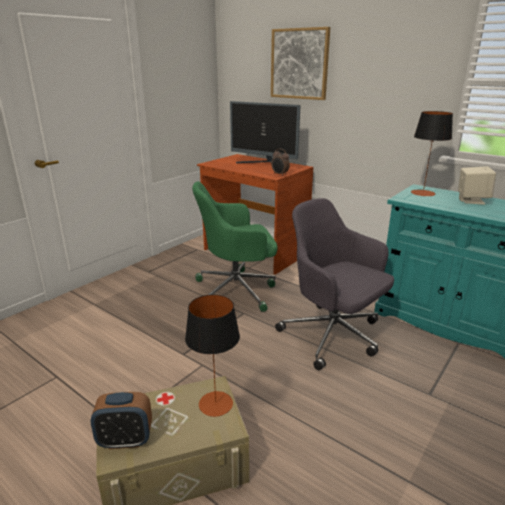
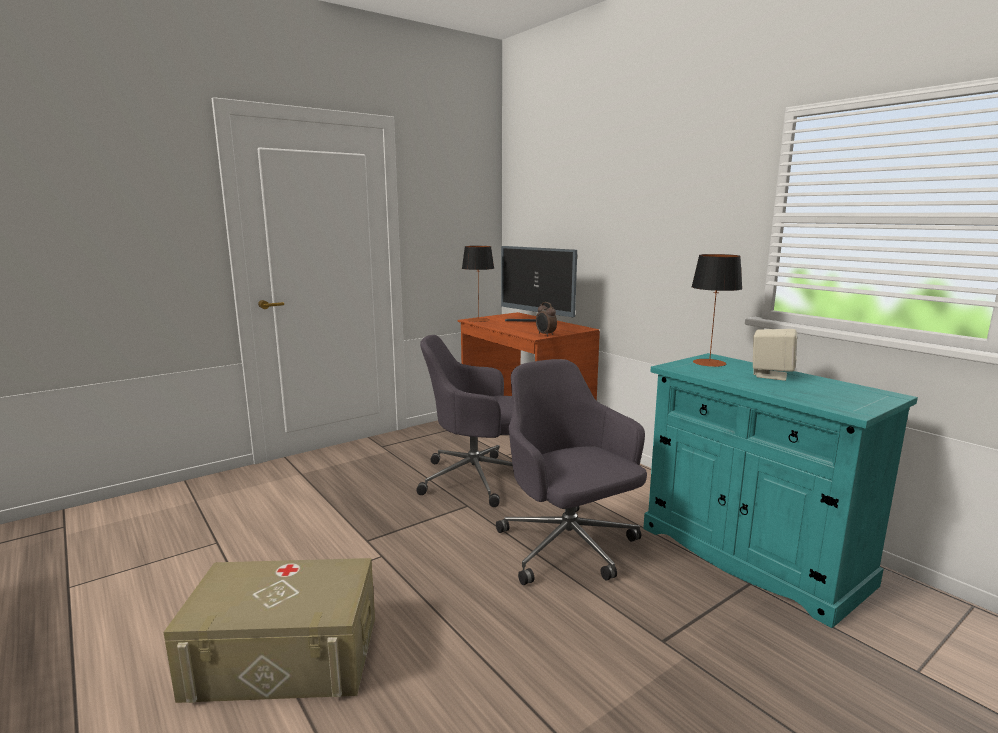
camera: 15 degrees right, 10 degrees down
(125, 440) = (216, 603): alarm clock -> none
(215, 404) = (338, 585): table lamp -> table lamp (478, 320)
(237, 290) = (475, 479): green office chair -> grey office chair
(299, 64) = (585, 202): picture -> none

